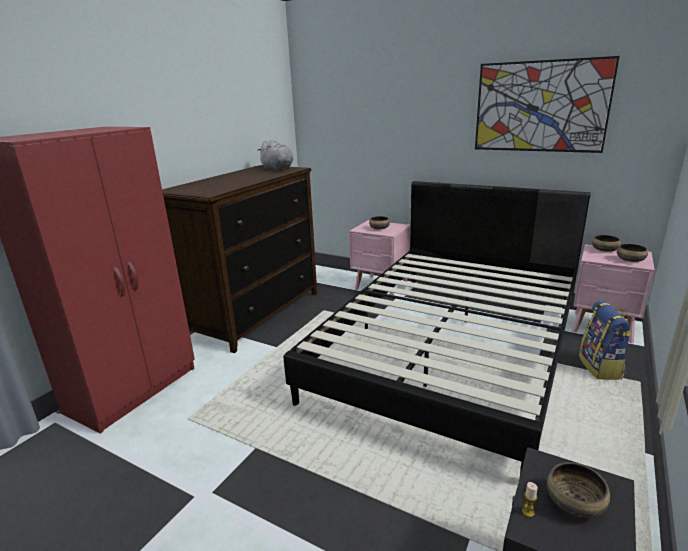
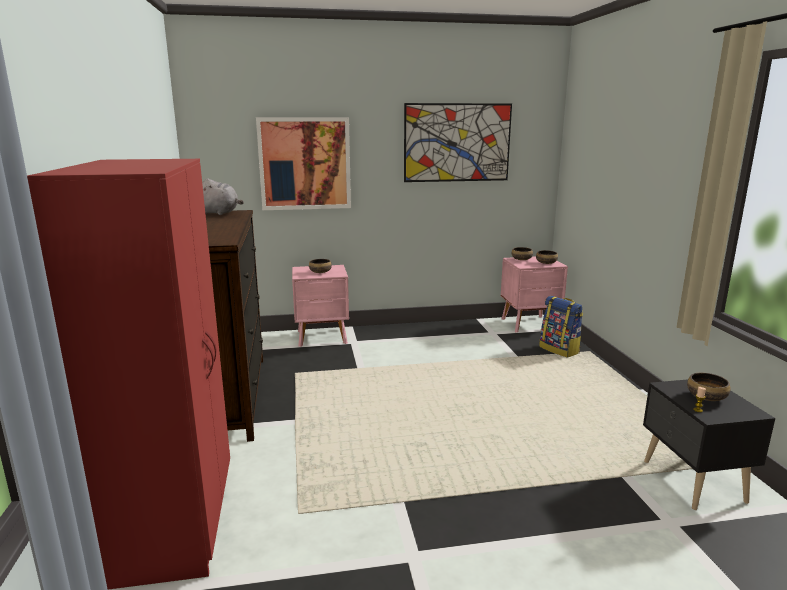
camera: 40 degrees left, 5 degrees down
(383, 127) = (305, 164): none -> picture
(451, 351) = (455, 370): black bed -> none

